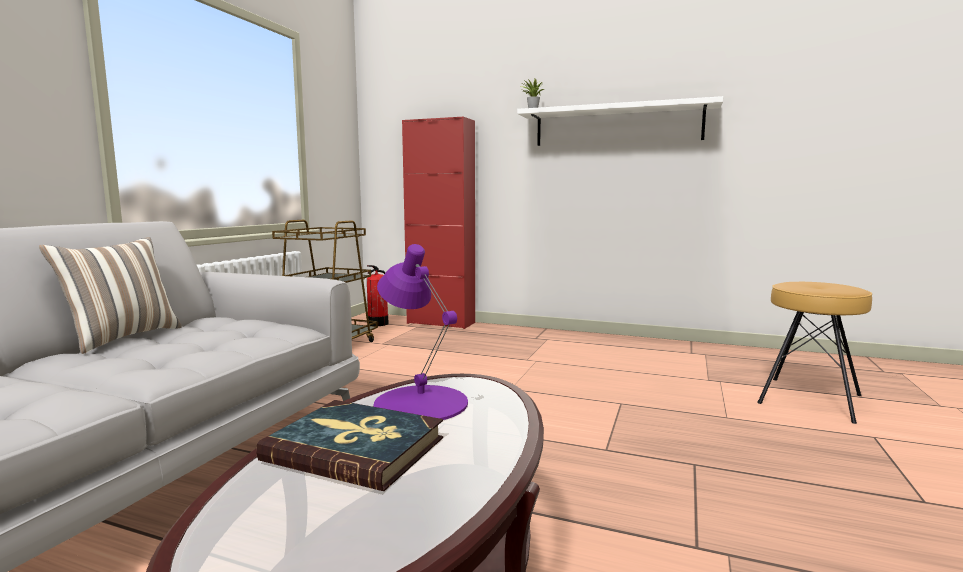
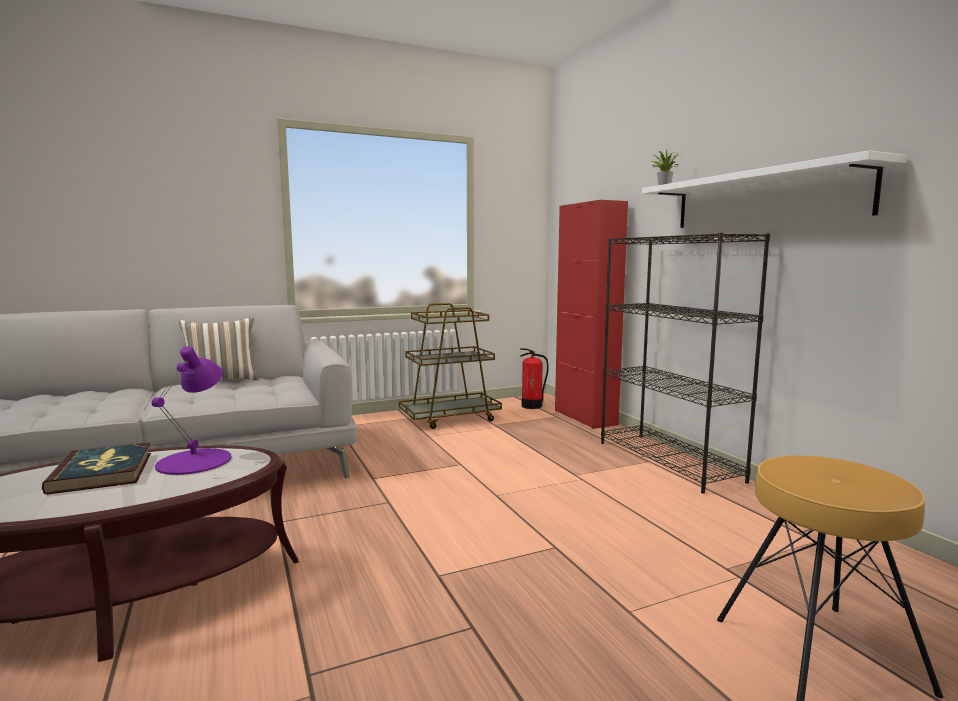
camera: 45 degrees right, 0 degrees up
(557, 336) = (669, 461): none -> black bookcase

